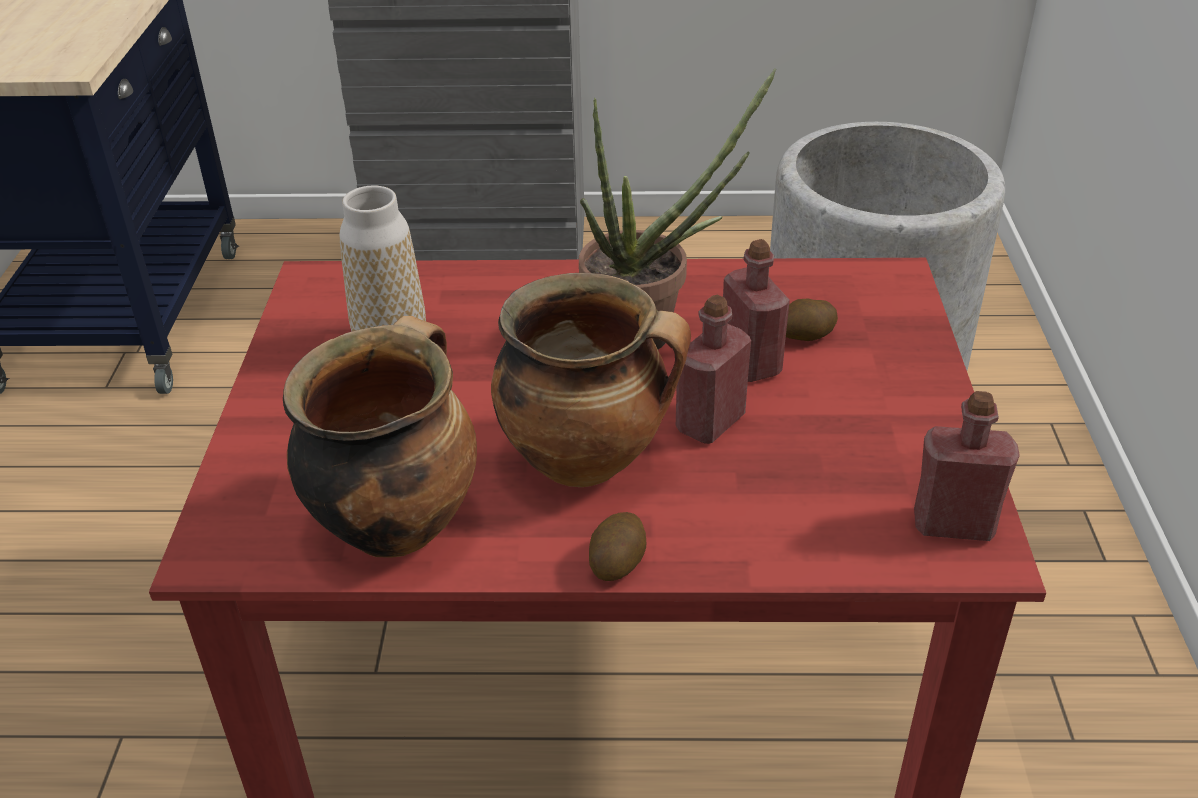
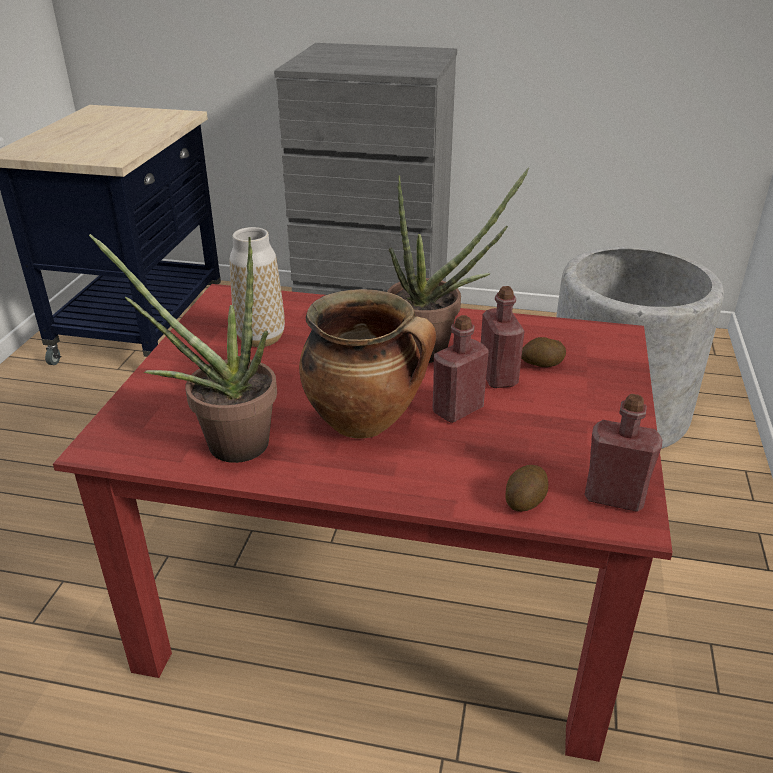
camera: 10 degrees right, 5 degrees down
(396, 522) = (224, 443): cooking pot -> potted plant
(617, 561) = (364, 488): potato -> potato (525, 500)

